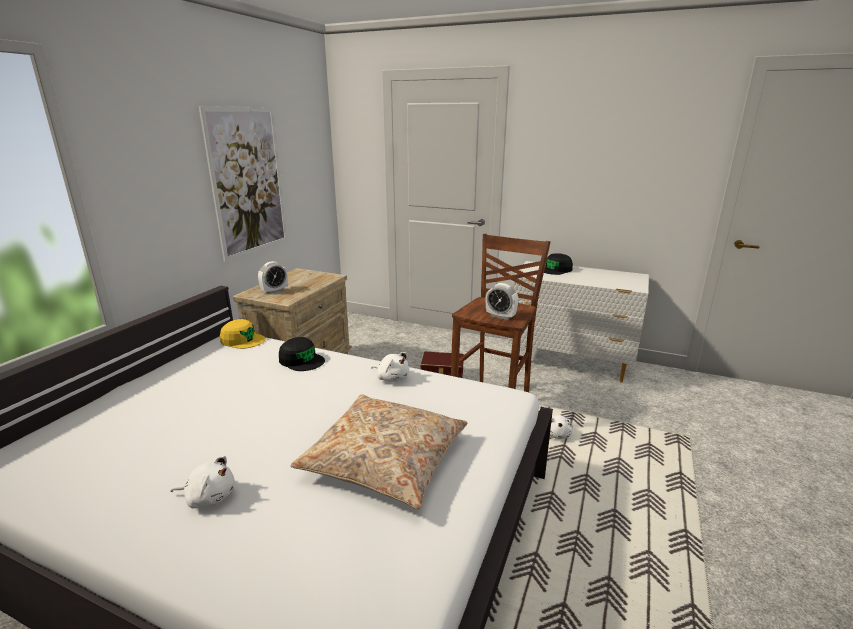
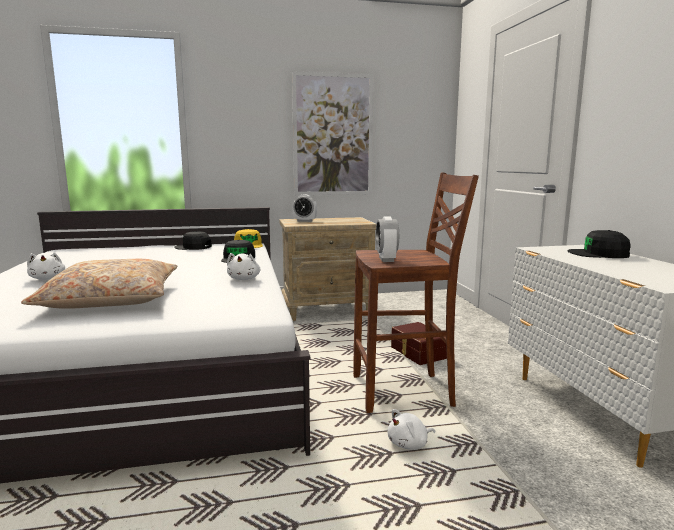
camera: 55 degrees right, 10 degrees down
(189, 369) = (193, 247): none -> black cap

